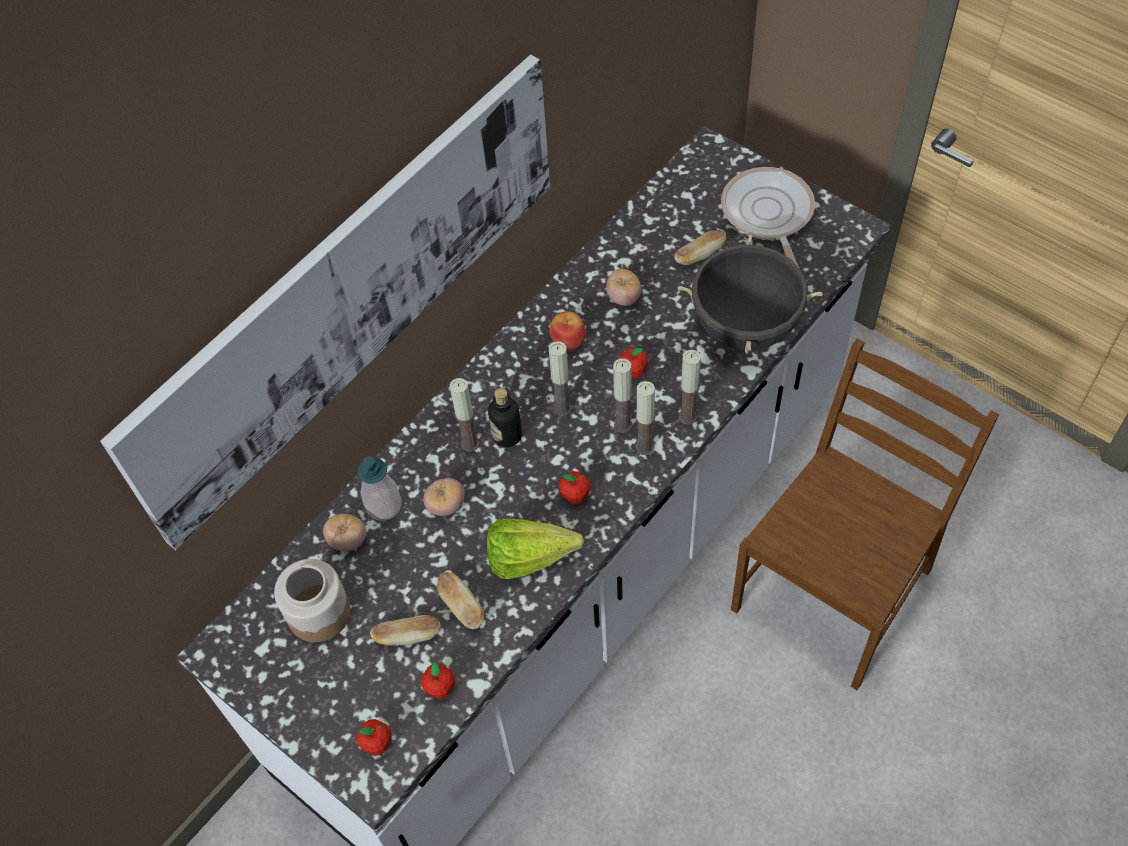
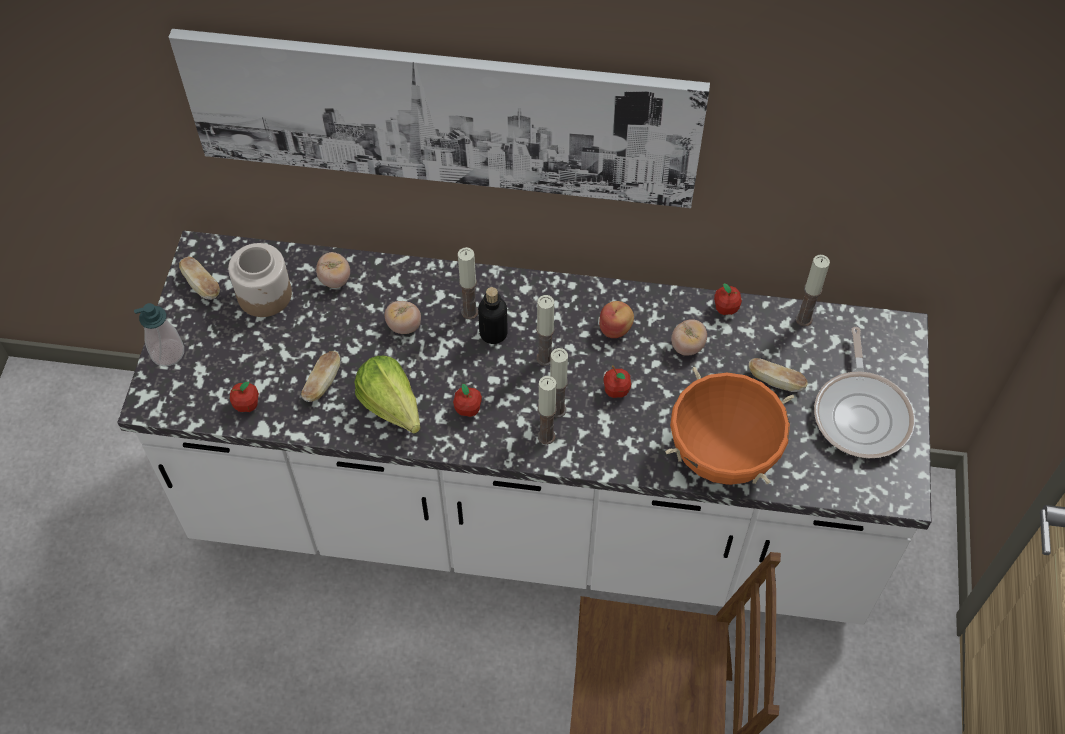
camera: 55 degrees right, 0 degrees up
(377, 743) = (181, 388): apple -> apple (725, 308)
(383, 505) = (378, 285): soap dispenser -> soap dispenser (167, 353)
(407, 635) = (278, 361): bread -> bread (202, 285)
(687, 416) = (597, 454): candle -> candle (804, 319)
(745, 326) = (723, 453): black cooking pot -> orange cooking pot
(767, 215) = (862, 413): frying pan -> frying pan turned 135 degrees clockwise

